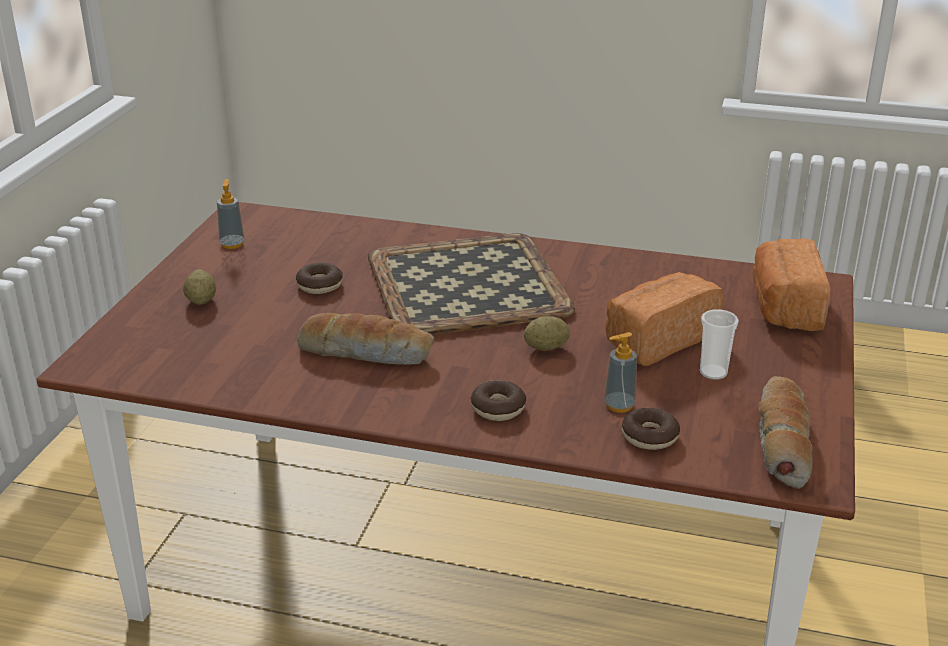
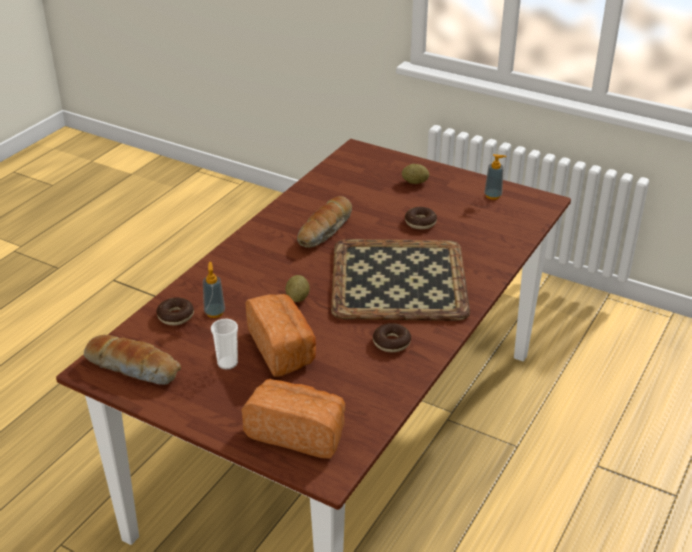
camera: 105 degrees right, 5 degrees up
(498, 408) = (239, 267): donut -> donut (391, 343)

